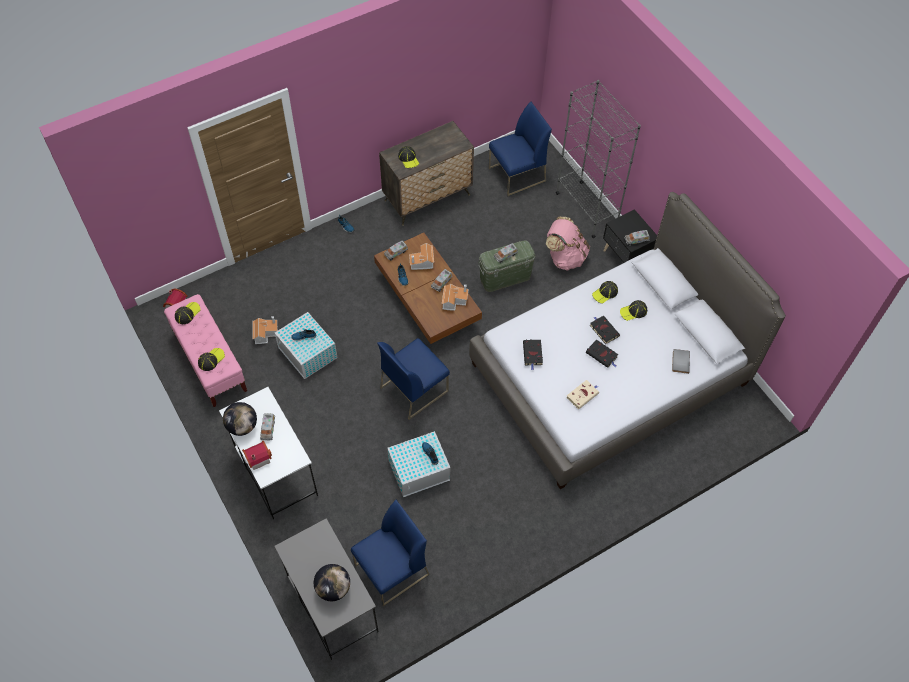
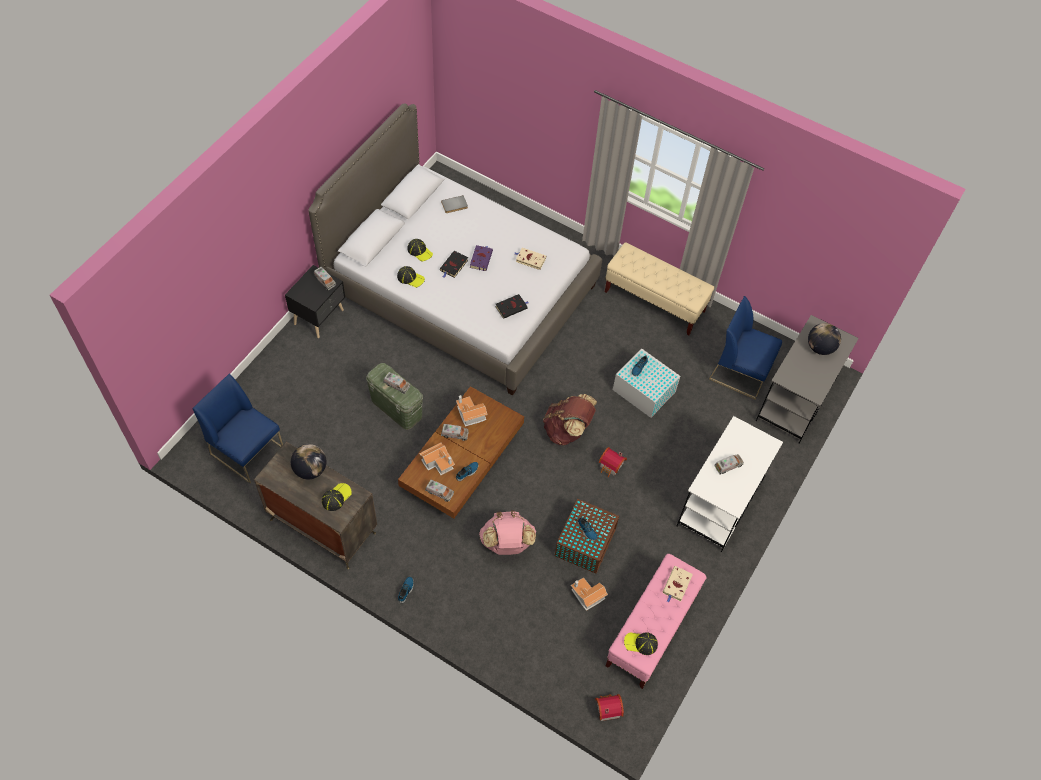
camera: 120 degrees left, 0 degrees up
(211, 359) = (677, 585): cap -> beige book
(242, 426) = (740, 488): globe -> globe (310, 469)
(257, 458) = (759, 459): toy house -> toy house (611, 466)
(308, 353) = (585, 542): white storage box -> brown storage box
(414, 389) = (567, 430): blue chair -> brown backpack
(514, 535) = (654, 302): none -> beige bench
(565, 257) = (343, 367): pink backpack -> pink backpack (507, 543)
(586, 209) = (268, 370): grey bookcase -> none
(602, 355) = (481, 258): black book -> purple book

